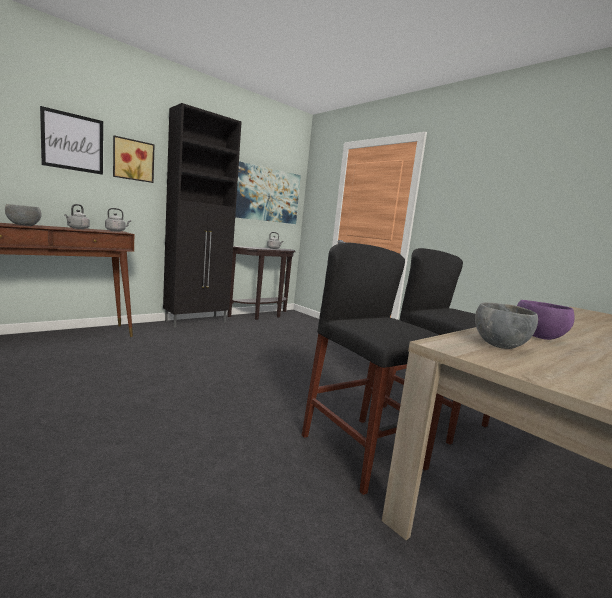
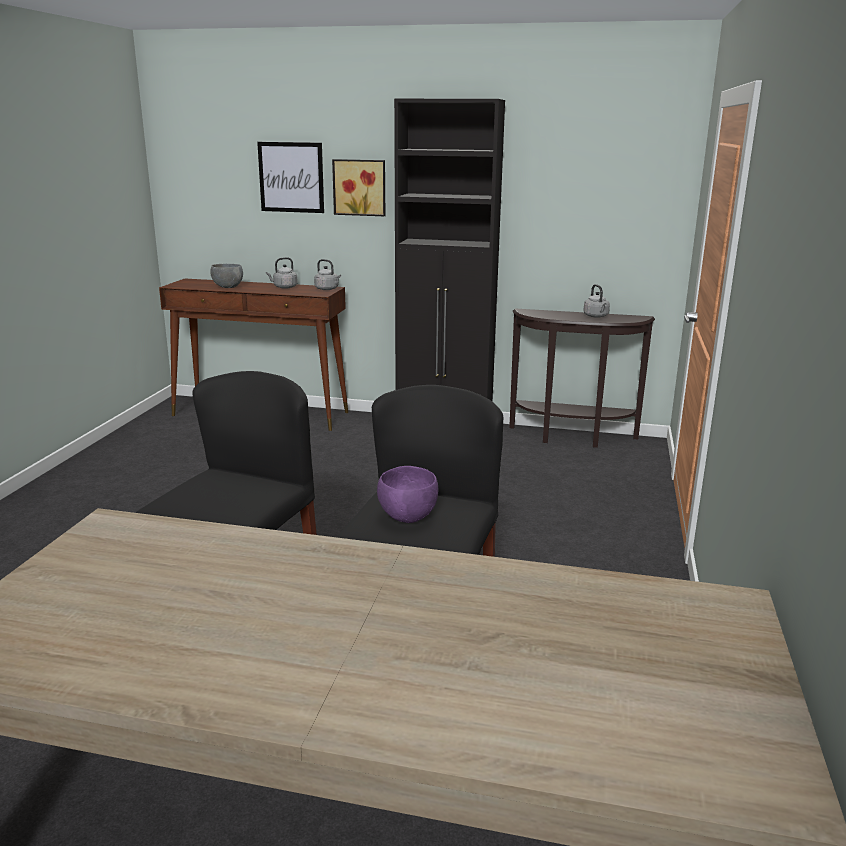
camera: 55 degrees right, 10 degrees up
(267, 195) = (596, 212): picture -> none
(499, 345) = (152, 546): grey bowl -> none
(539, 337) = (253, 566): purple bowl -> purple bowl (407, 517)

